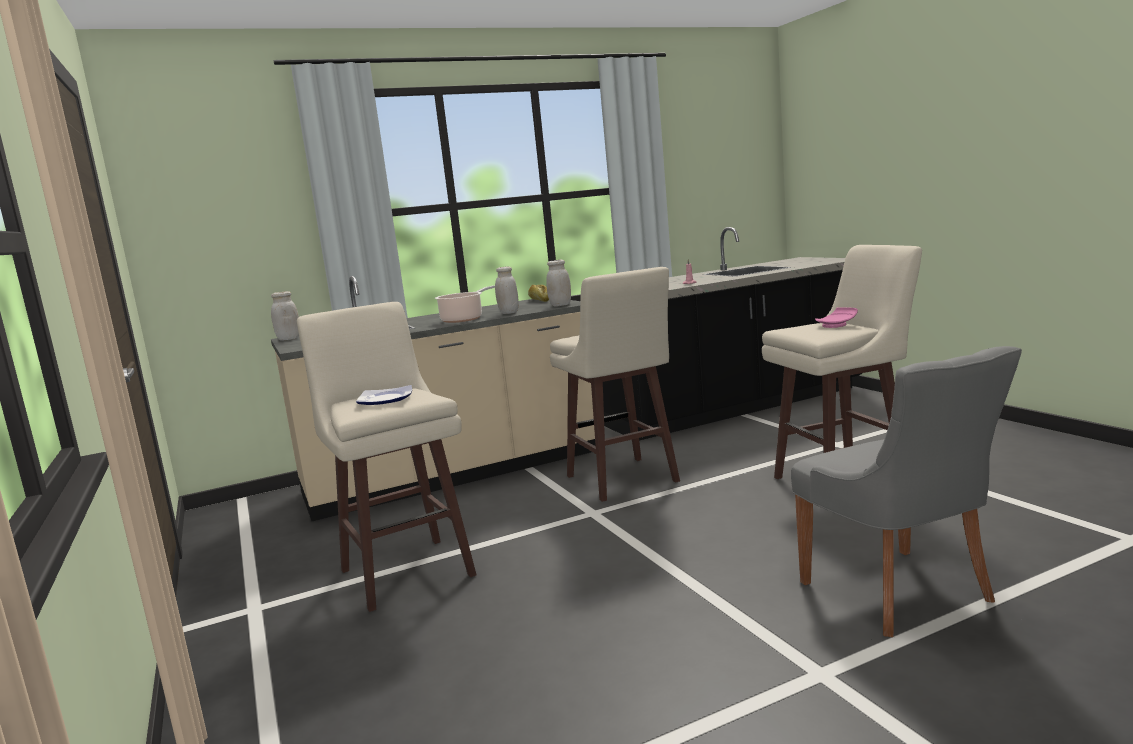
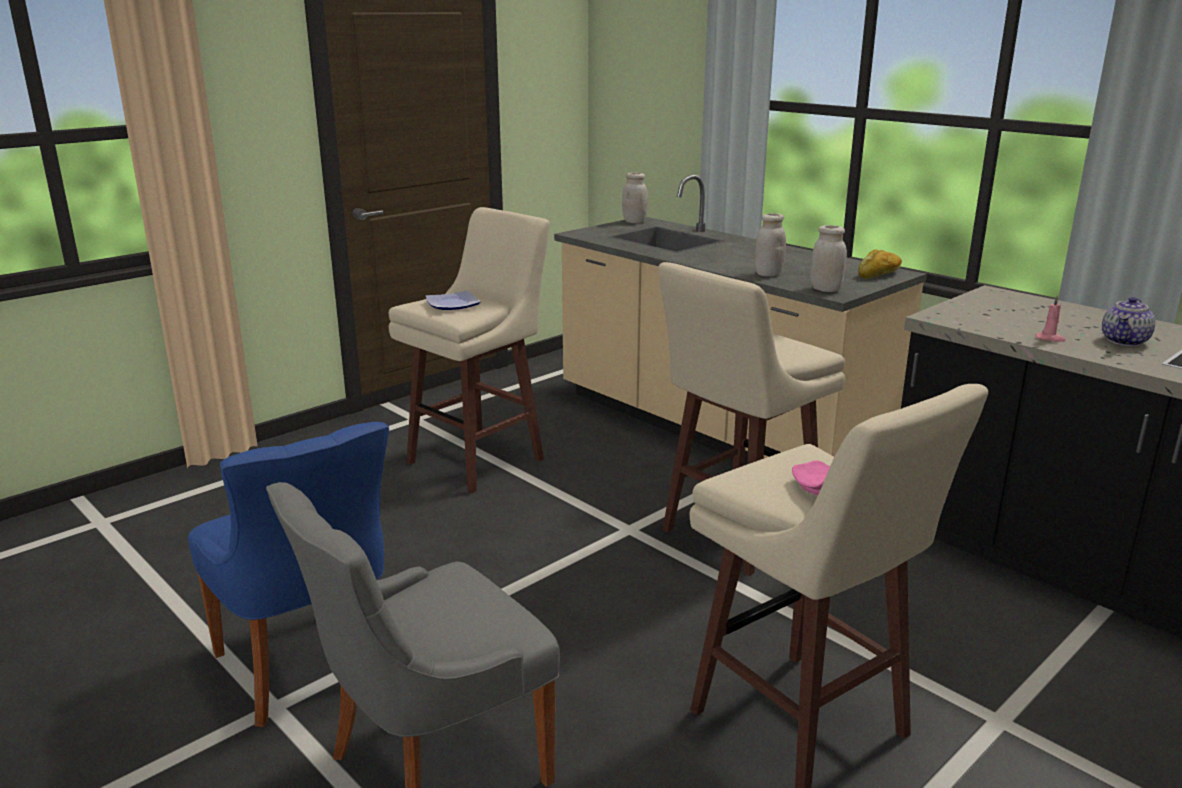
camera: 70 degrees right, 10 degrees up
(464, 319) = (726, 262): cooking pot -> none
(700, 278) = (1125, 341): none -> teapot
(756, 655) = (311, 666): none -> blue chair

